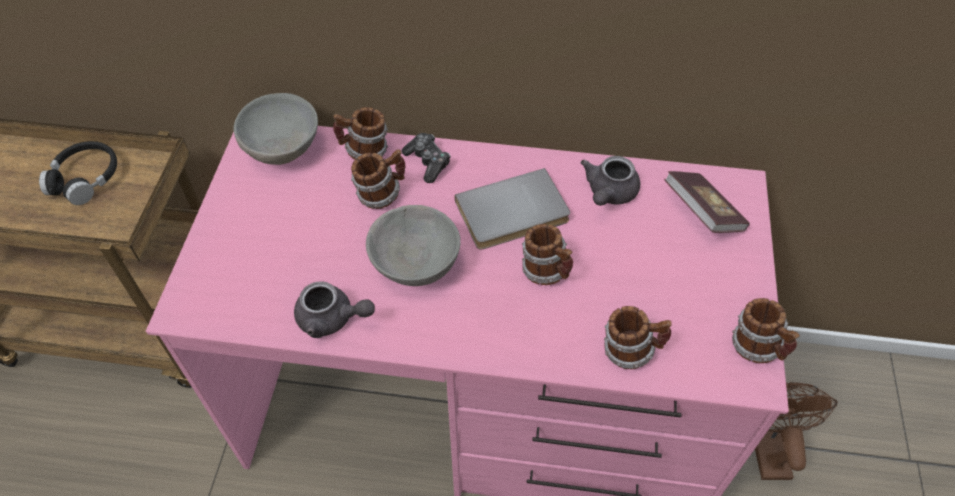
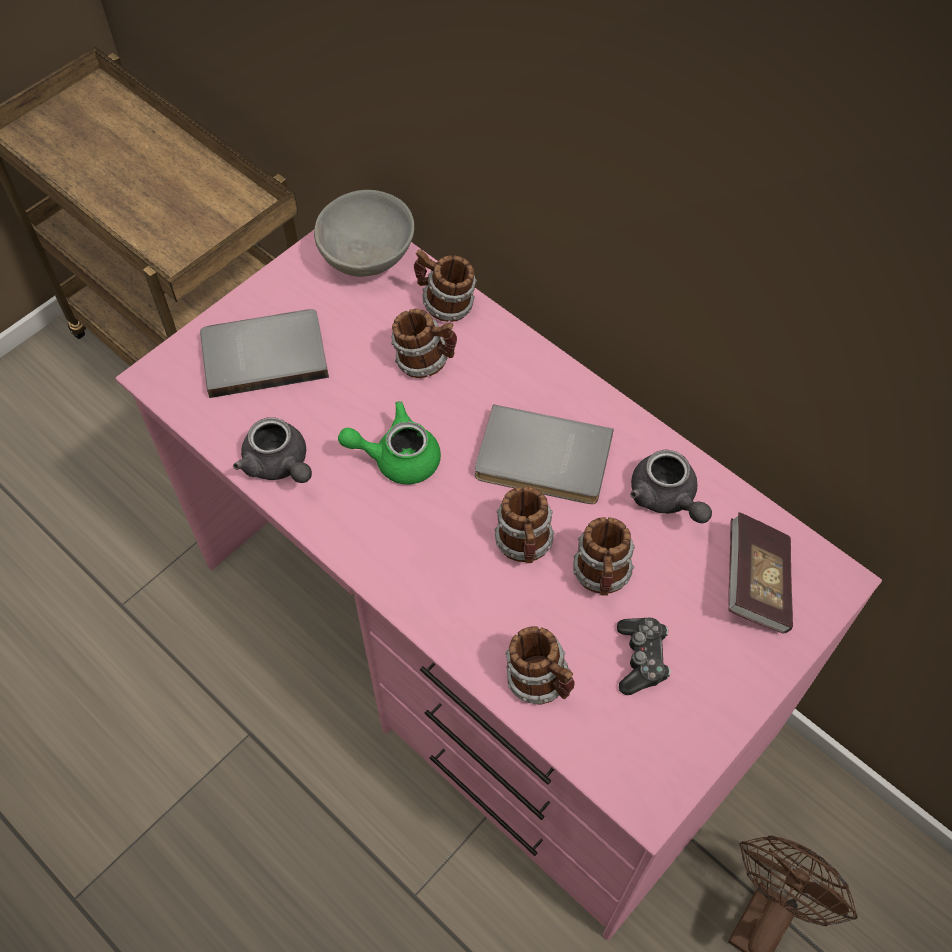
camera: 35 degrees right, 5 degrees up
(85, 178) = (186, 189): black headphones -> none
(256, 250) = (264, 353): none -> grey book
(414, 266) = (397, 458): grey bowl -> green teapot
(427, 162) = (500, 352): game controller -> game controller (641, 659)
(608, 193) = (666, 498): grey teapot -> grey teapot turned 90 degrees counterclockwise
(757, 348) = (681, 768): mug -> mug (602, 575)

